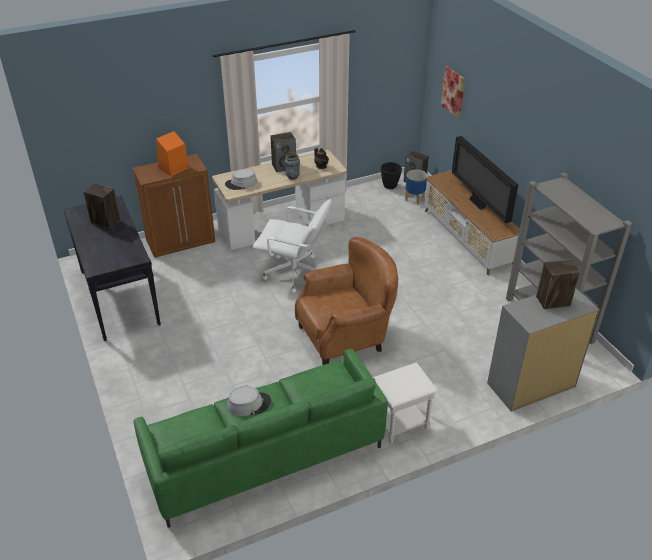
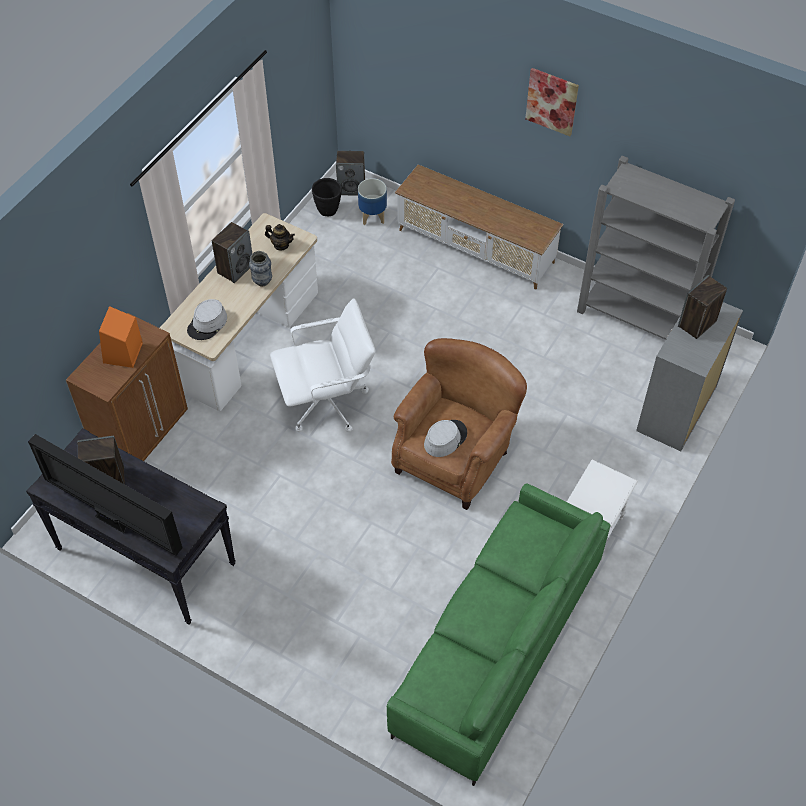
camera: 35 degrees left, 15 degrees up
(249, 404) = (476, 610): grey hat -> grey hat (445, 438)
(453, 92) = (395, 71): picture -> picture (552, 101)
(478, 204) = (486, 206): television -> television (114, 522)

